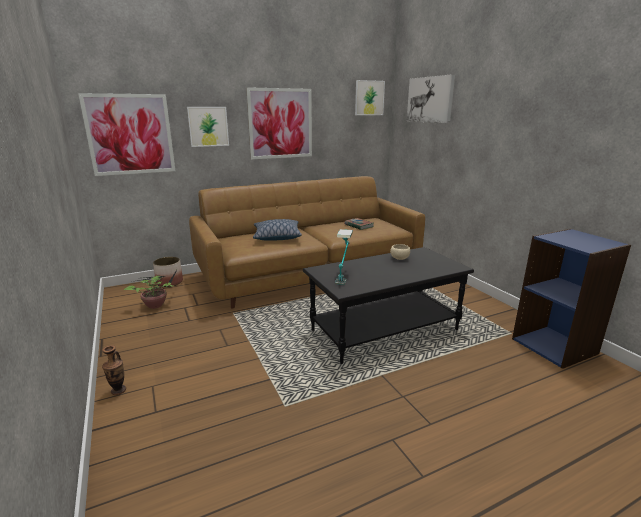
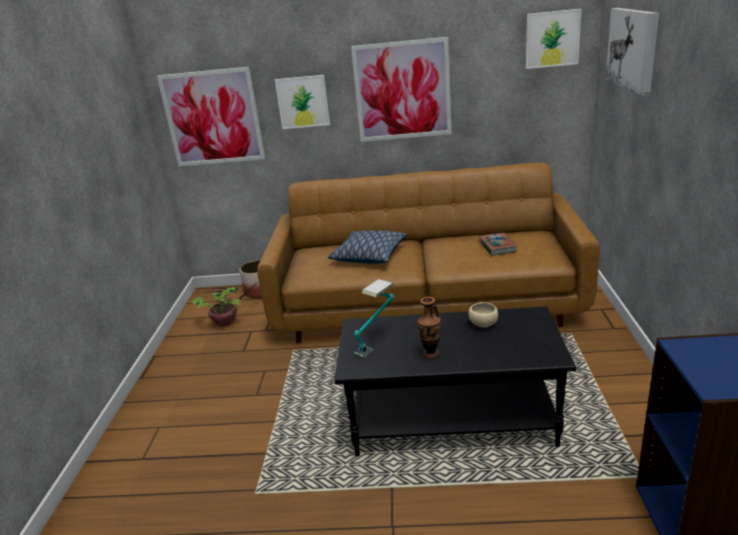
camera: 30 degrees right, 5 degrees up
(118, 390) = (130, 424): vase -> vase (431, 354)

